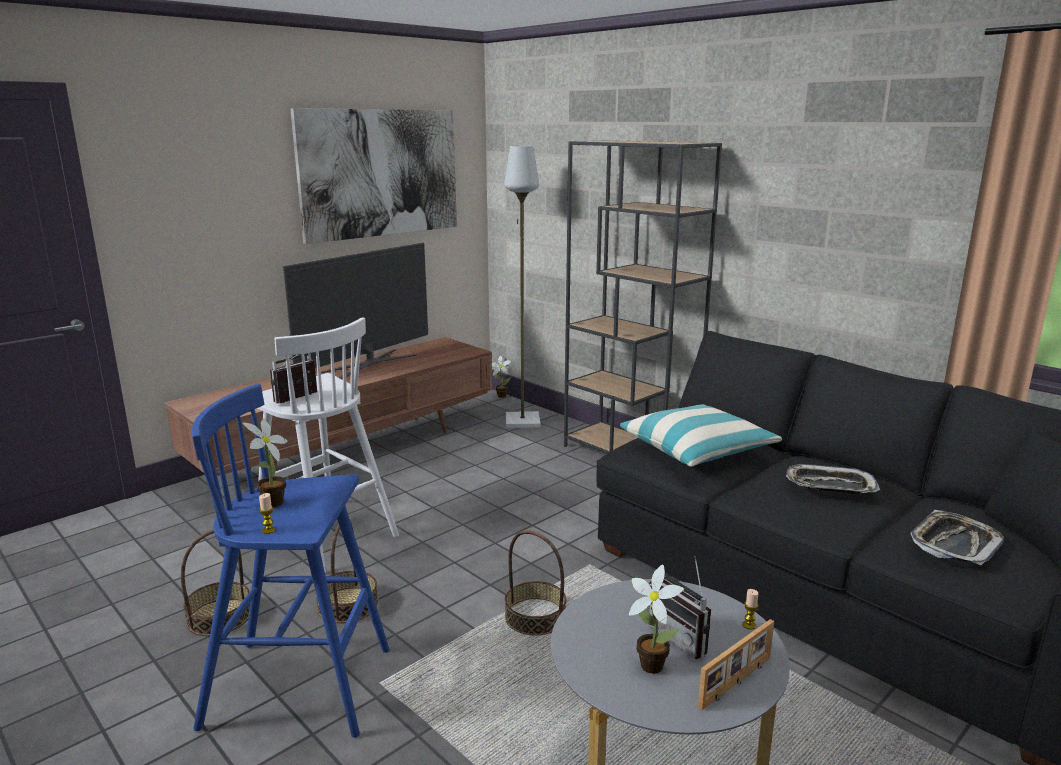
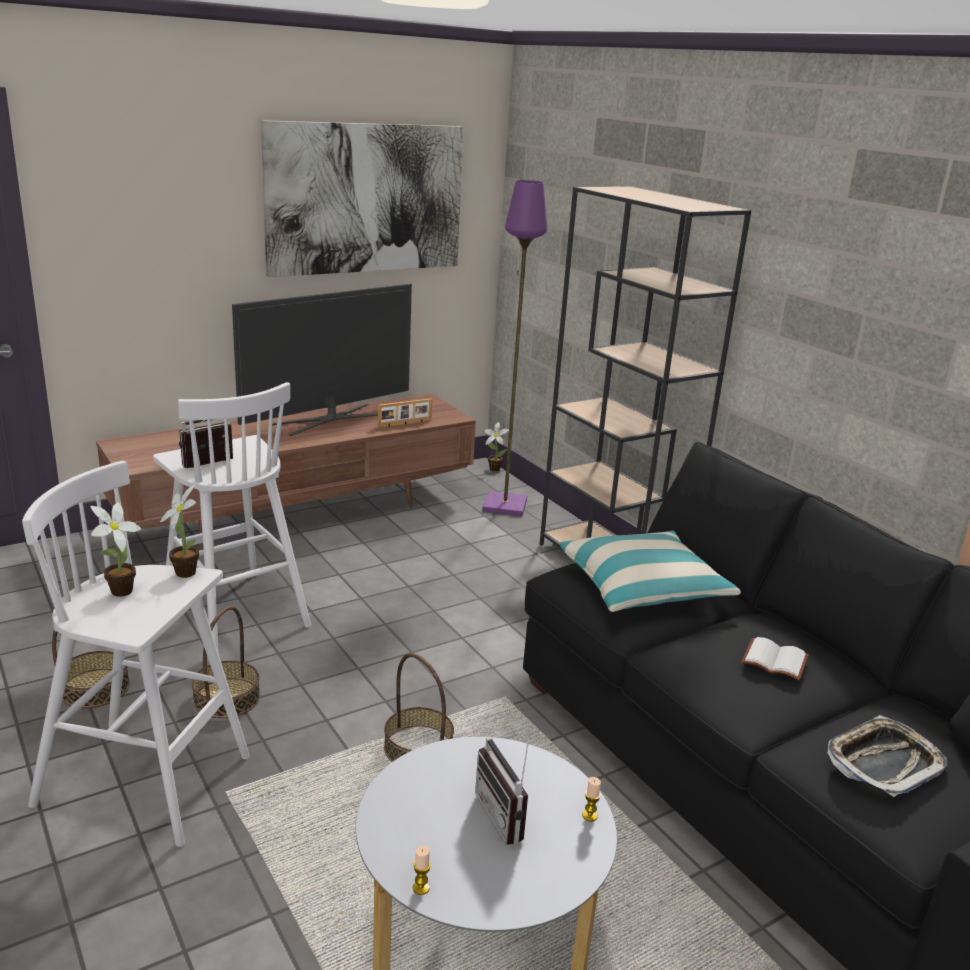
camera: 10 degrees right, 5 degrees up
(268, 530) = (101, 623): candle -> candle (421, 888)
(302, 687) = (148, 781): blue stool -> white stool
(522, 422) = (504, 506): grey floor lamp -> purple floor lamp
(649, 663) = (455, 839): potted plant -> potted plant (186, 571)
(737, 683) = (538, 880): picture frame -> picture frame (405, 424)
(830, 486) = (773, 661): tray -> white book

